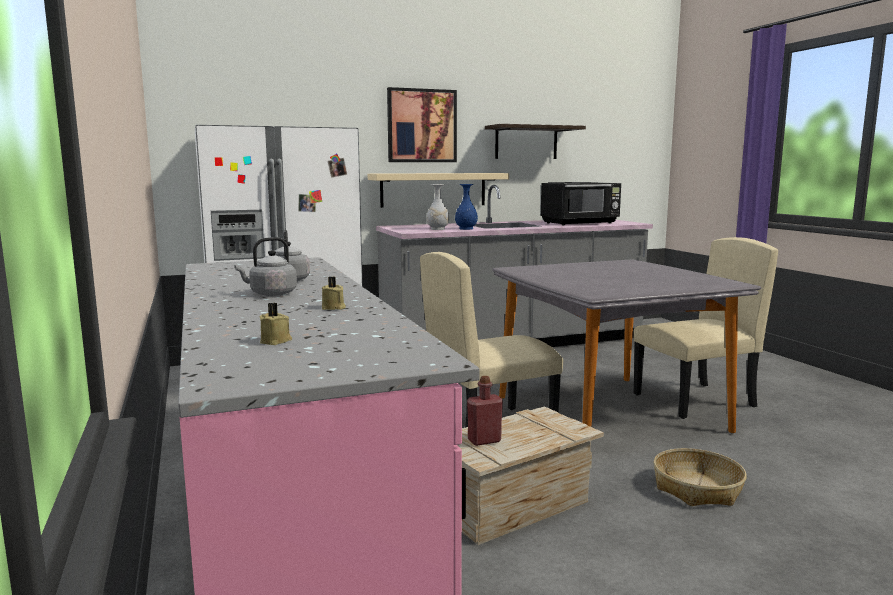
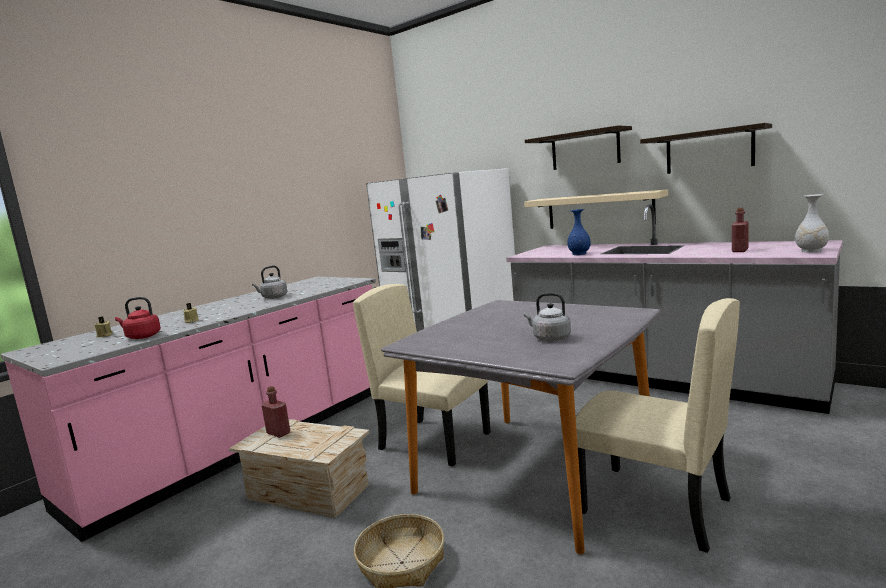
camera: 60 degrees right, 0 degrees up
(270, 294) = (227, 306): grey kettle -> grey kettle (549, 338)
(375, 326) = (141, 337): none -> red kettle
(421, 126) = (585, 149): picture -> shelf
(437, 229) = (557, 253): white vase -> white vase (810, 251)
(580, 223) = (740, 250): black microwave -> red bottle

